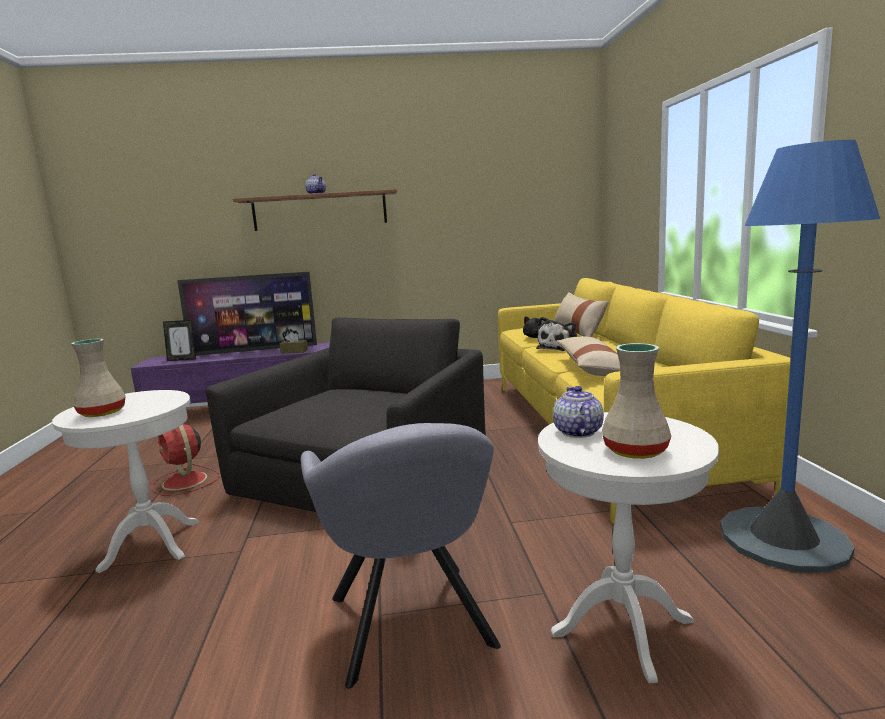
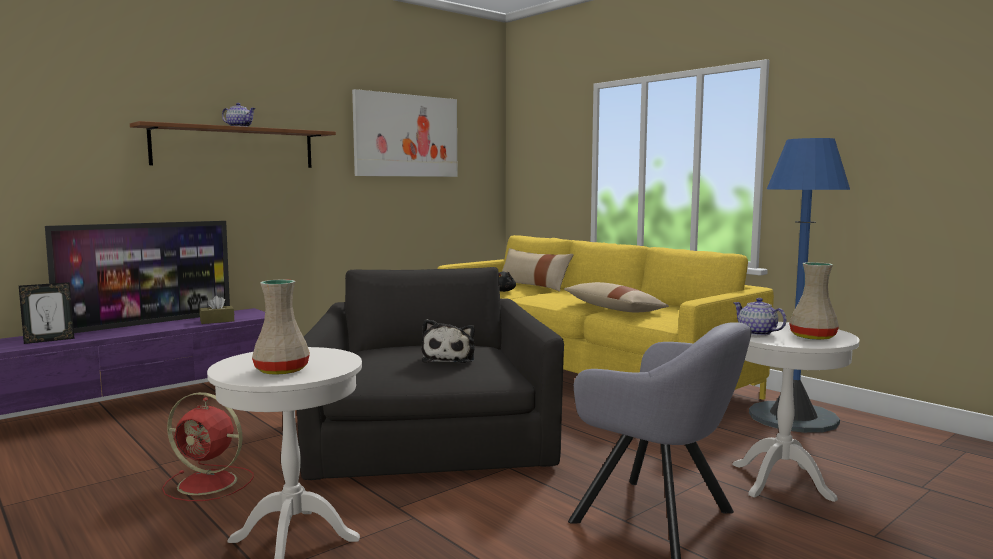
camera: 35 degrees left, 5 degrees down
(482, 184) = (406, 136): none -> picture
(560, 348) = (548, 297): plush toy -> plush toy (449, 358)

